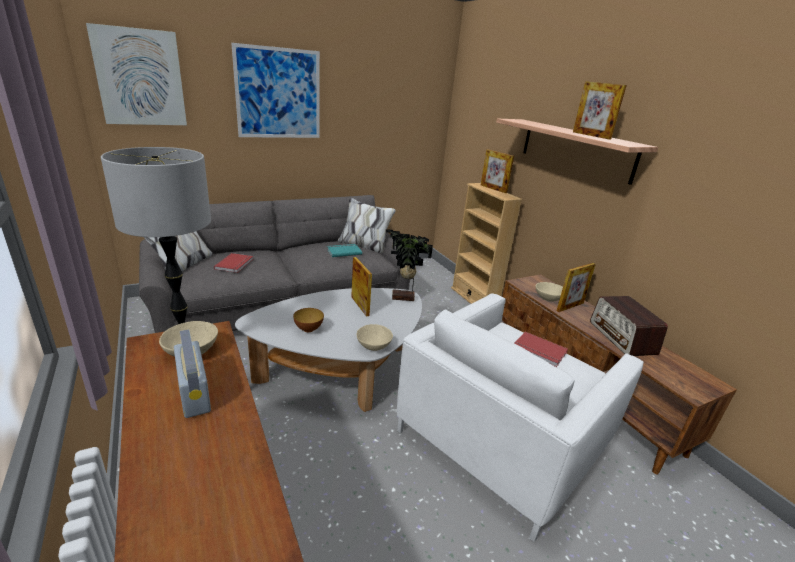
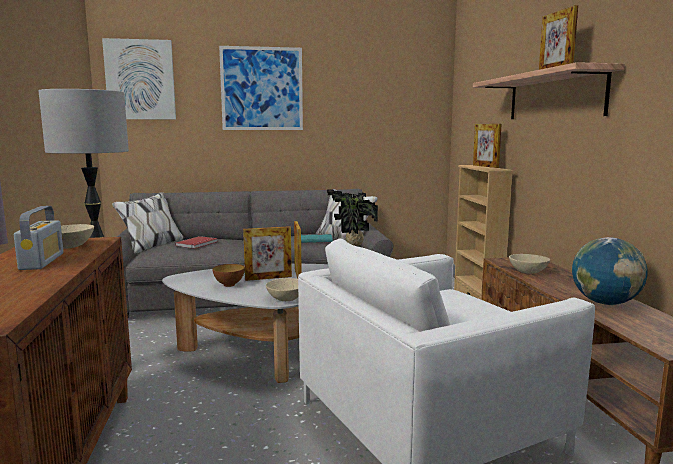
camera: 20 degrees right, 15 degrees down
(539, 351) = (471, 305): red book -> none
(570, 307) = (552, 278): picture frame -> picture frame (268, 278)
(622, 338) = (605, 303): radio -> globe

